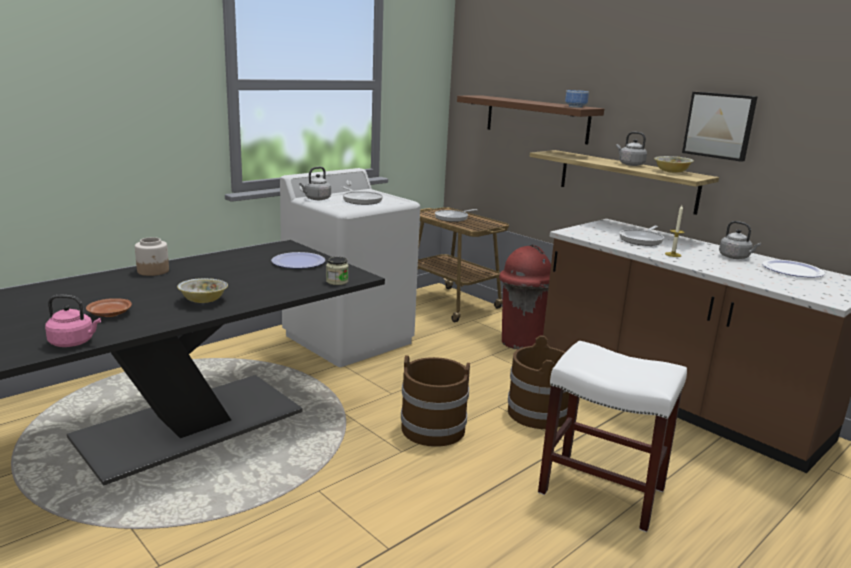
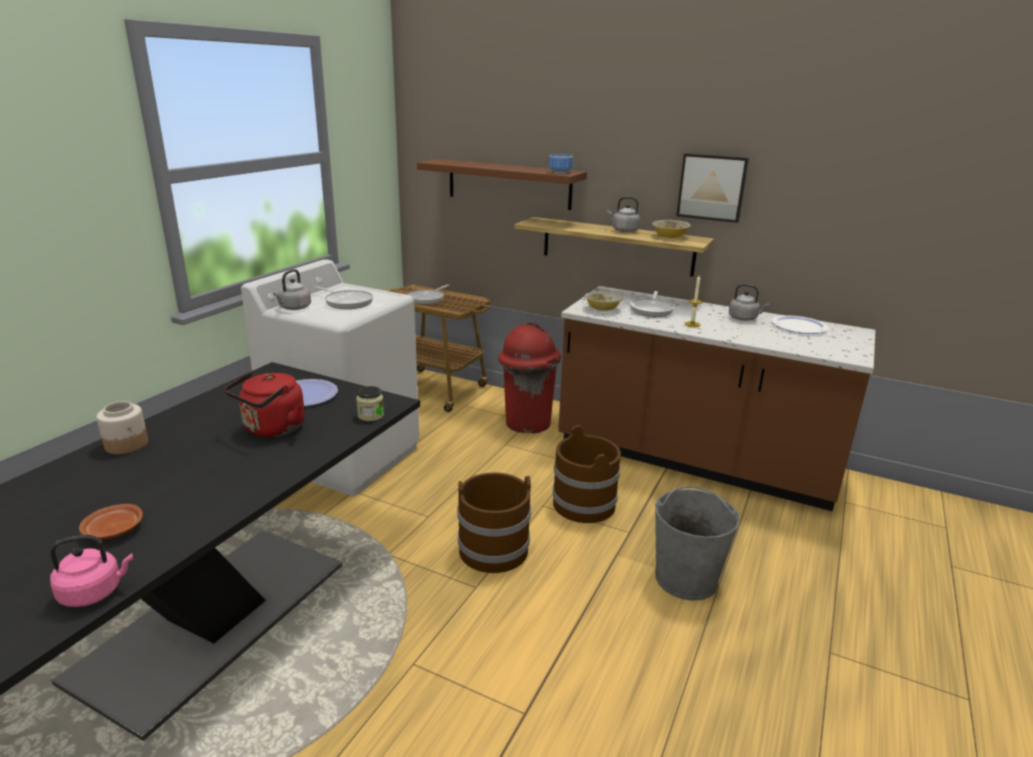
camera: 20 degrees left, 5 degrees up
(203, 300) = (228, 479): bowl -> bowl (602, 309)
(257, 278) = (272, 429): none -> red kettle
(603, 490) = (686, 578): white stool -> grey bucket

